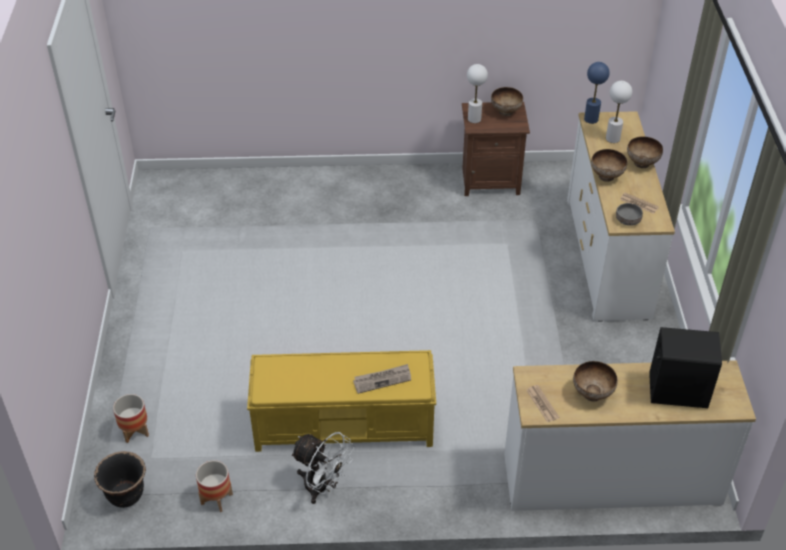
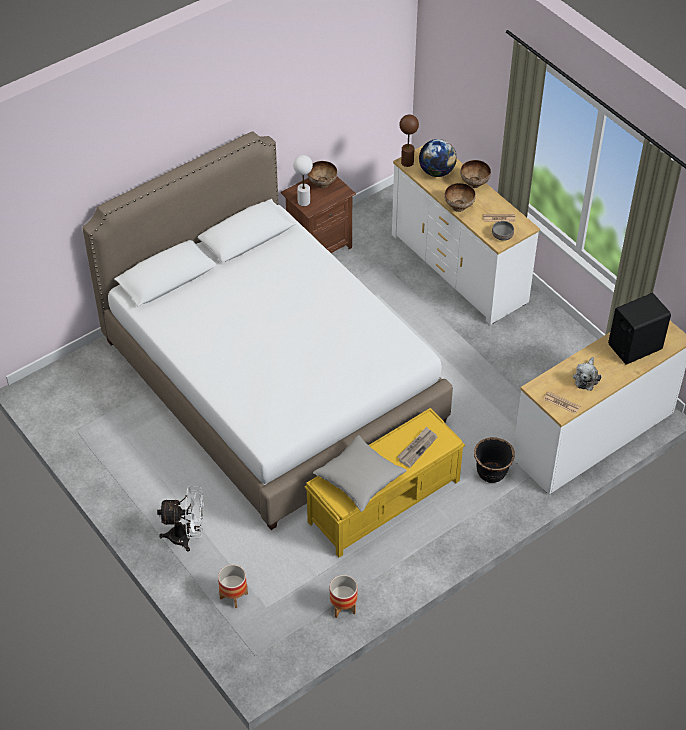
camera: 35 degrees left, 5 degrees up
(126, 495) = (274, 644): black planter -> black planter (491, 473)
(301, 378) = (359, 479): none -> grey pillow
(322, 487) = (410, 554): white fan -> white fan (186, 537)
(343, 270) = (272, 382): none -> white bed
(591, 119) = (407, 162): blue table lamp -> brown table lamp
(593, 393) = (586, 378): bowl -> plush toy
(613, 138) = (437, 172): white table lamp -> globe

